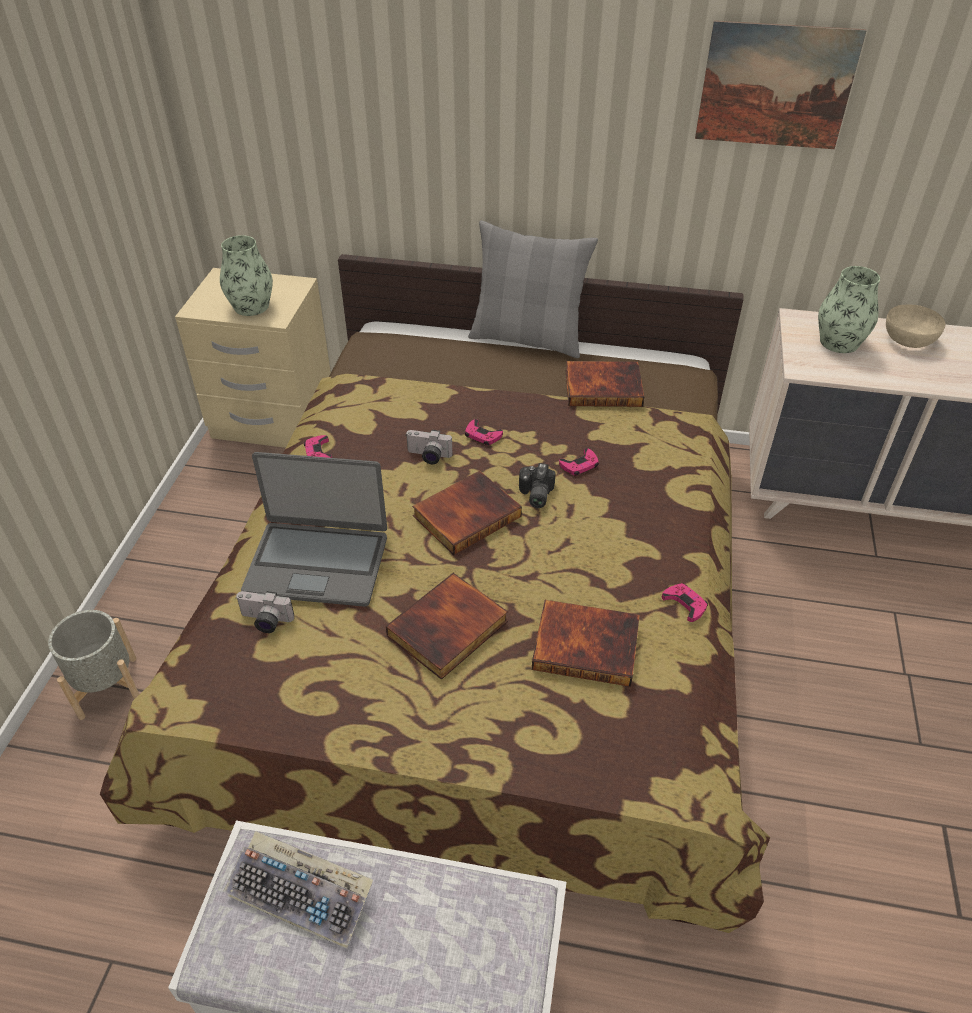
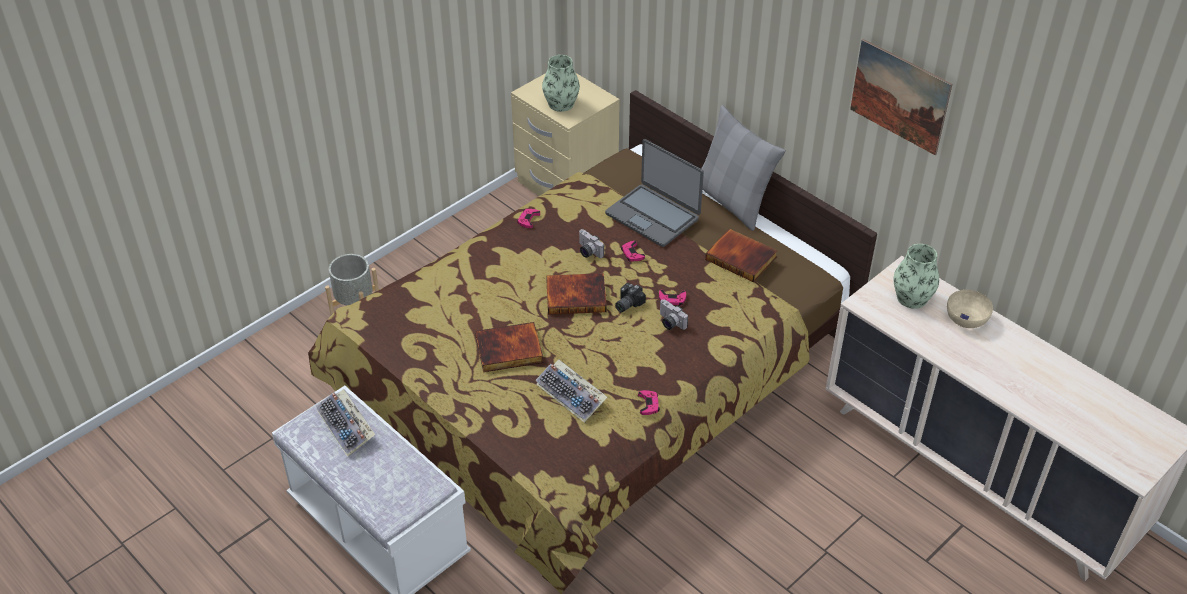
camera: 35 degrees right, 0 degrees up
(265, 621) = (424, 300): camera -> camera (669, 323)
(317, 563) = (474, 283): laptop -> laptop (653, 216)
(586, 645) = (572, 395): book -> keyboard

